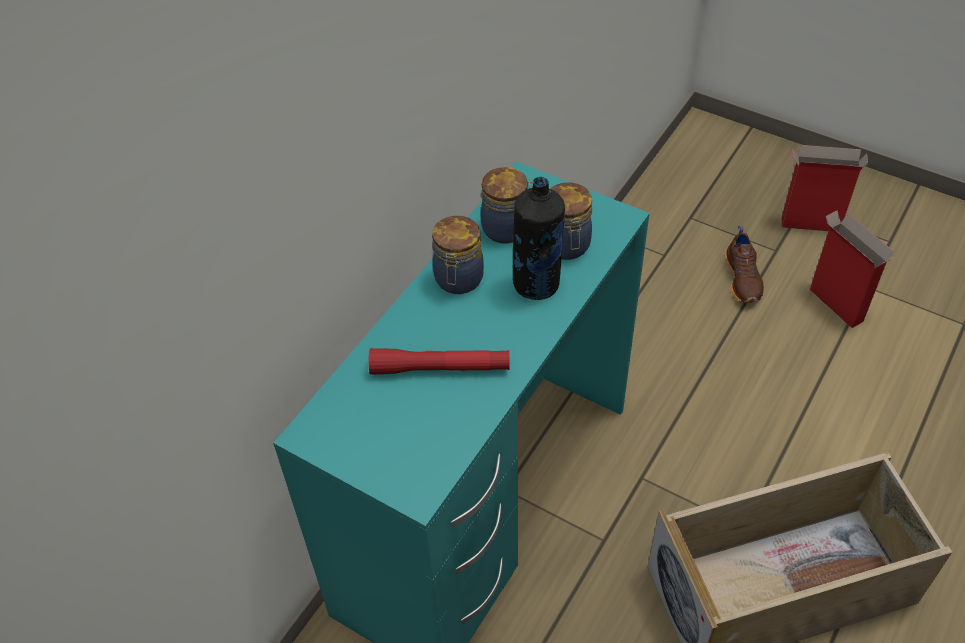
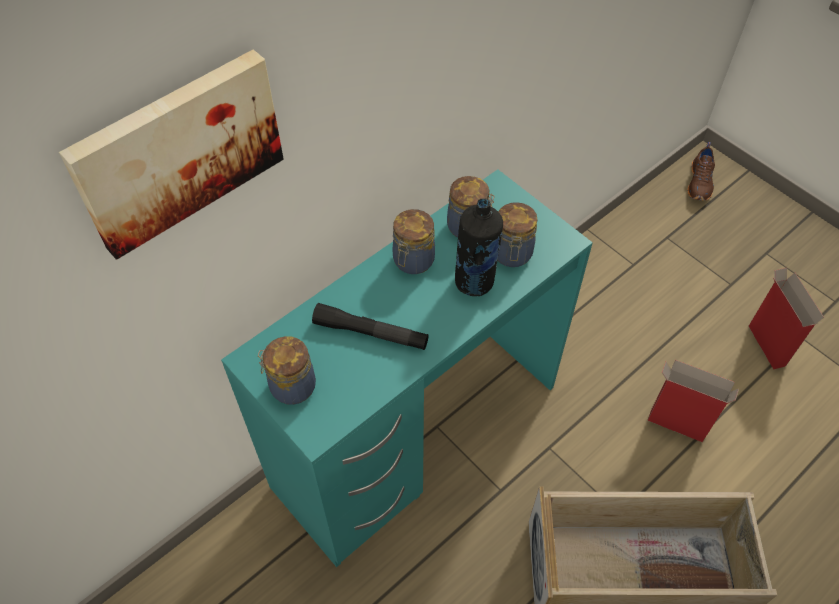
camera: 15 degrees right, 5 degrees up
(214, 175) = (178, 150): none -> picture
(369, 450) = (291, 386): none -> jar
(440, 368) = (371, 333): red flashlight -> black flashlight
(744, 278) = (694, 302): brown shoe -> brown shoe (700, 183)
(809, 224) = (768, 269): cardboard box -> cardboard box (675, 425)

